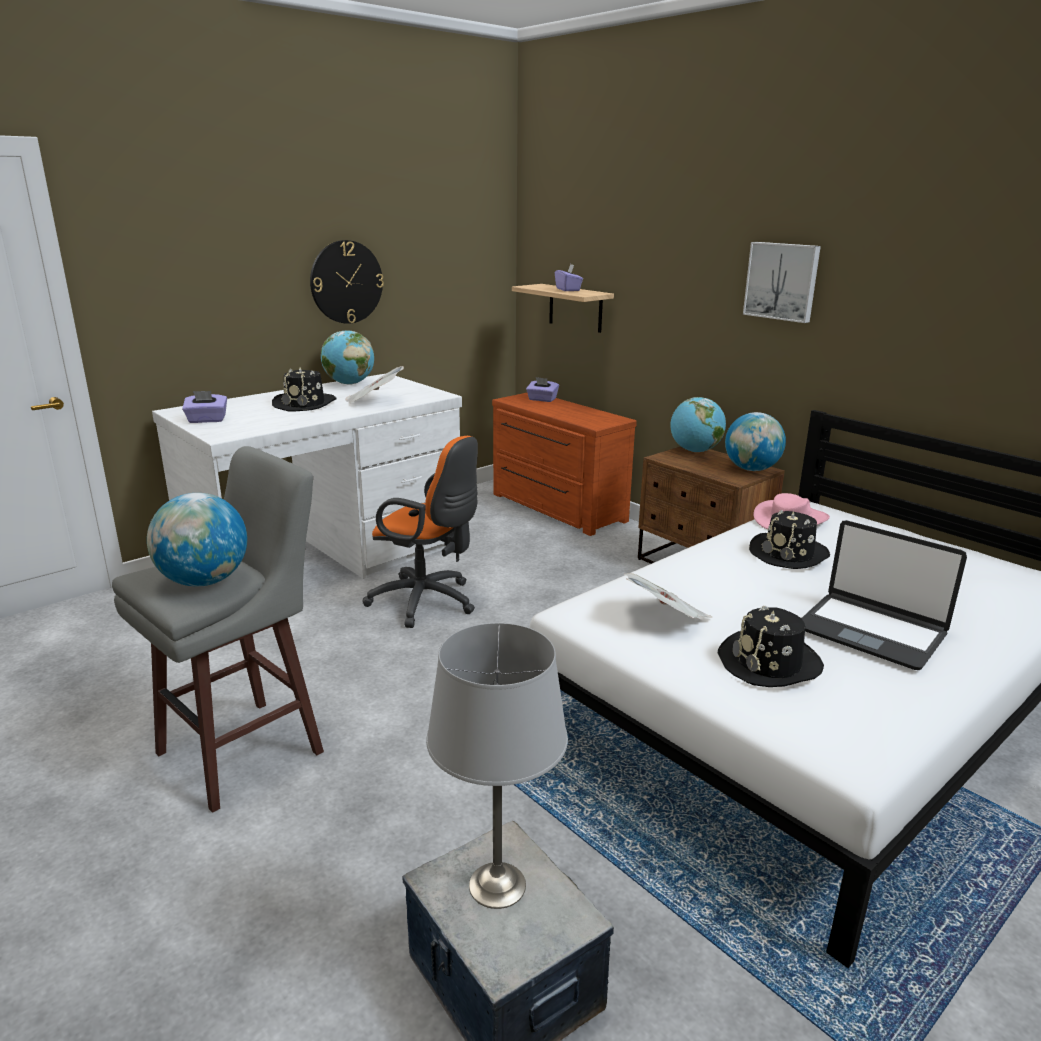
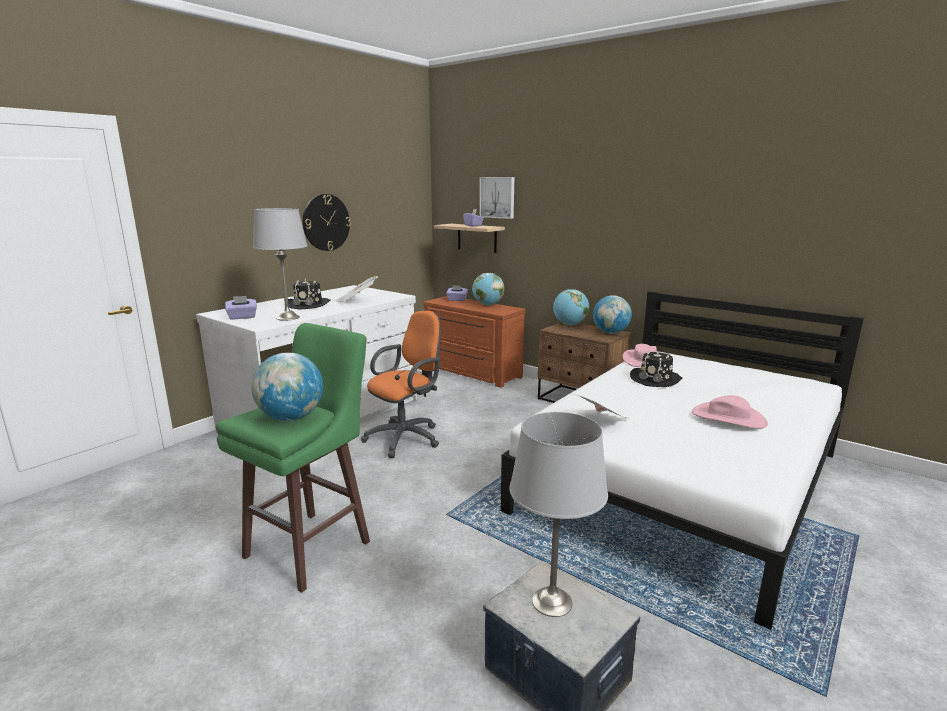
camera: 10 degrees left, 5 degrees down
(245, 751) = (311, 548): grey stool -> green stool
(266, 424) = (288, 317): none -> grey table lamp
(349, 384) = (331, 292): globe -> globe (488, 305)
(428, 602) = (407, 437): orange office chair -> orange office chair turned 60 degrees counterclockwise
(770, 663) = (678, 441): black hat -> none
(782, 281) = (621, 212): picture -> picture (497, 197)
(871, 631) = (728, 418): laptop -> pink hat

